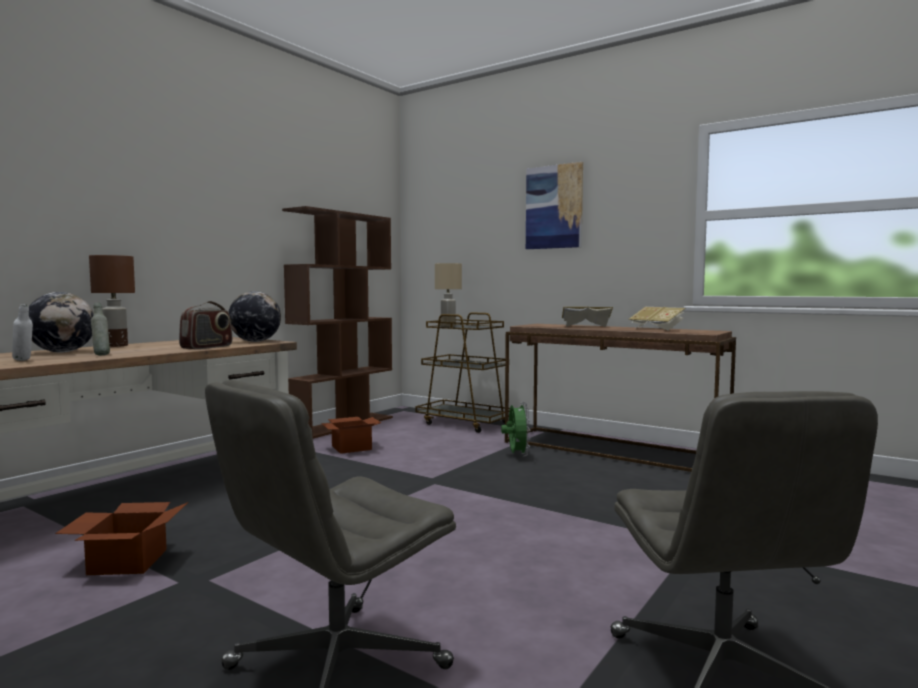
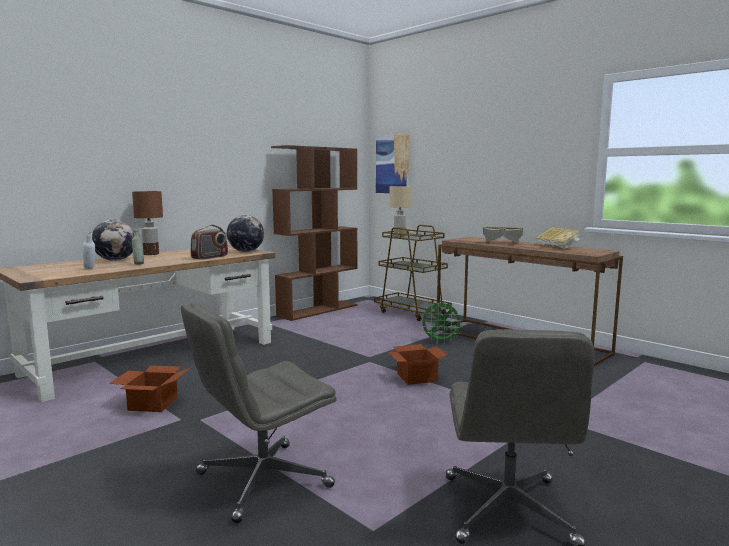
camera: 10 degrees right, 5 degrees up
(352, 447) = (319, 329): cardboard box -> cardboard box (417, 377)
(516, 455) = (440, 342): green fan -> green fan turned 90 degrees clockwise
(554, 207) = (486, 141): picture -> picture (392, 164)

